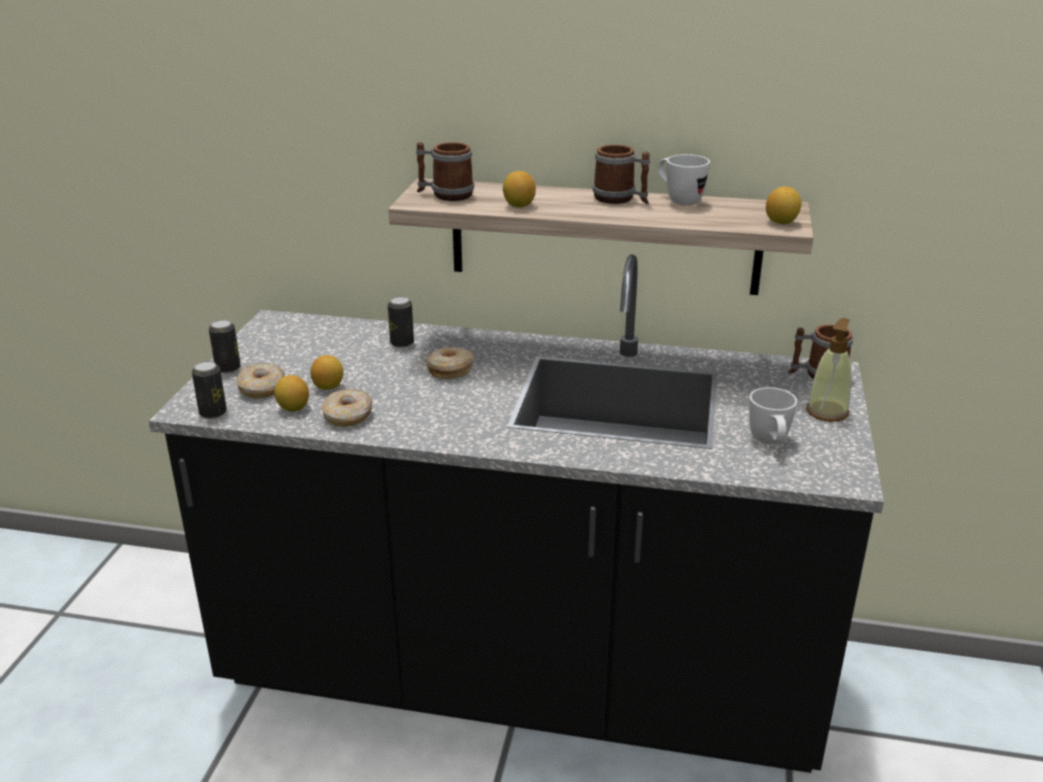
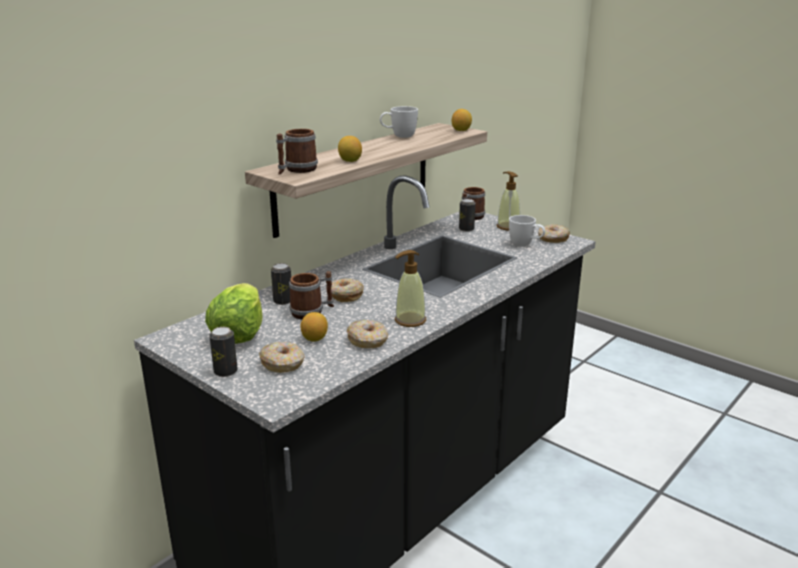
camera: 60 degrees left, 5 degrees down
(213, 413) = (297, 390): can -> can (466, 229)
(293, 408) = (331, 357): lemon -> none
(307, 348) = (239, 334): none -> lettuce
(421, 426) = (410, 320): none -> soap dispenser
(621, 199) = (377, 144): mug -> mug (312, 312)
(832, 460) = (553, 239): none -> donut

